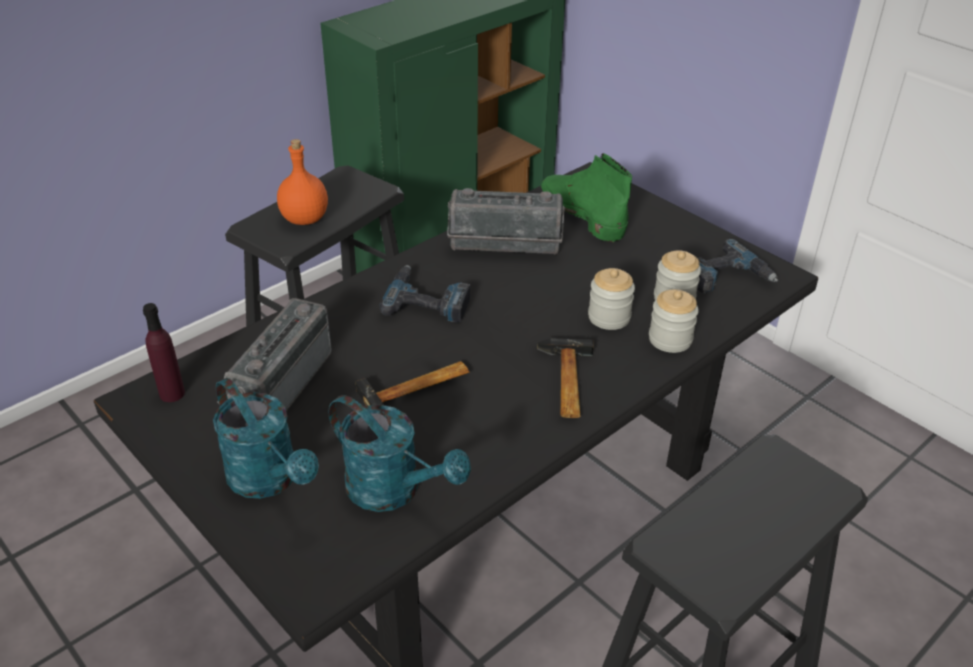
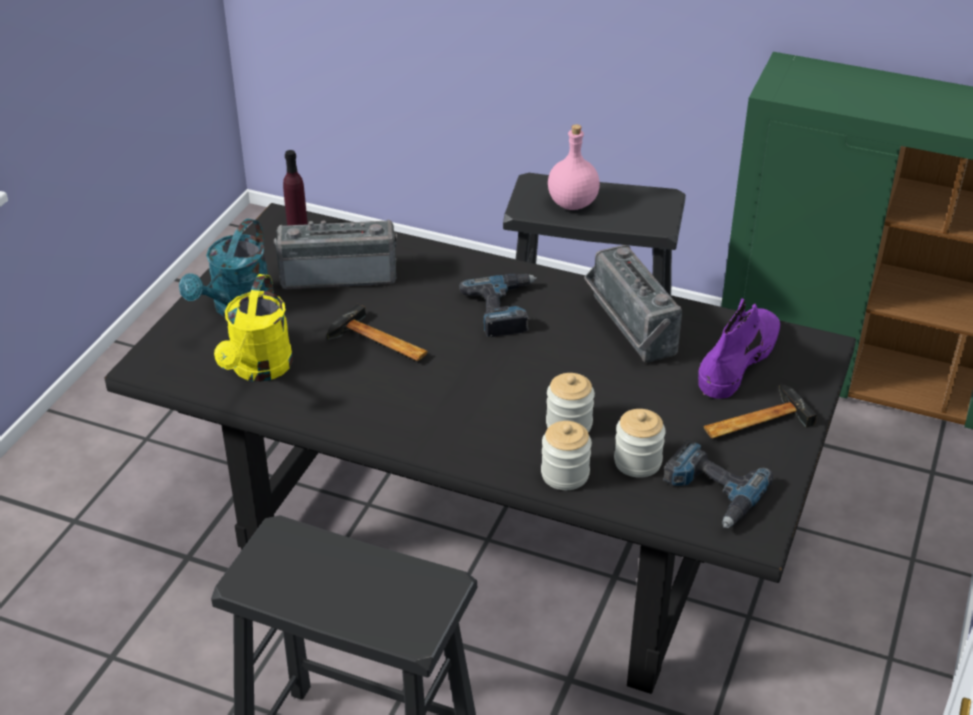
camera: 65 degrees right, 0 degrees up
(305, 219) = (572, 204): orange bottle -> pink bottle
(394, 491) = (259, 370): turquoise watering can -> yellow watering can
(565, 383) = (448, 423): hammer -> hammer (753, 421)
(581, 213) = (739, 359): green boot -> purple boot

